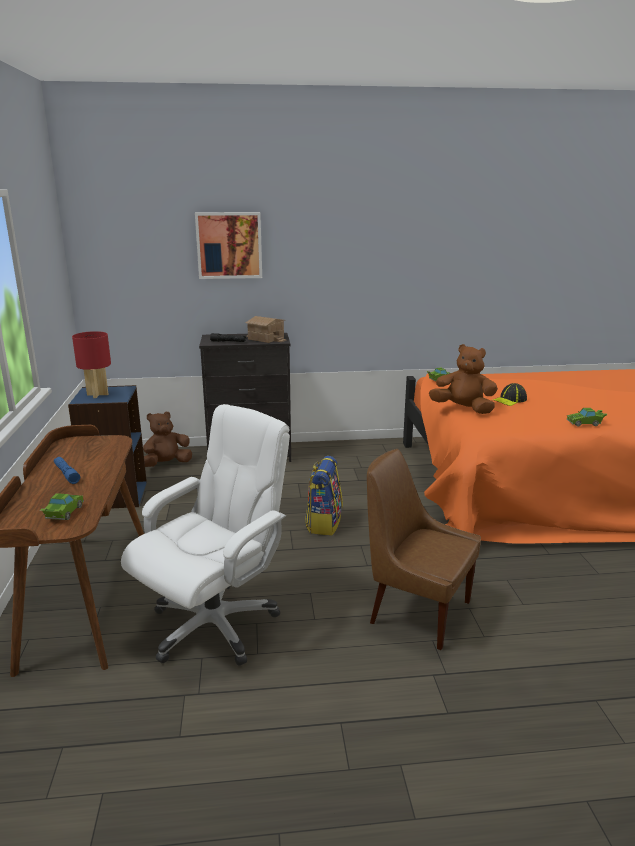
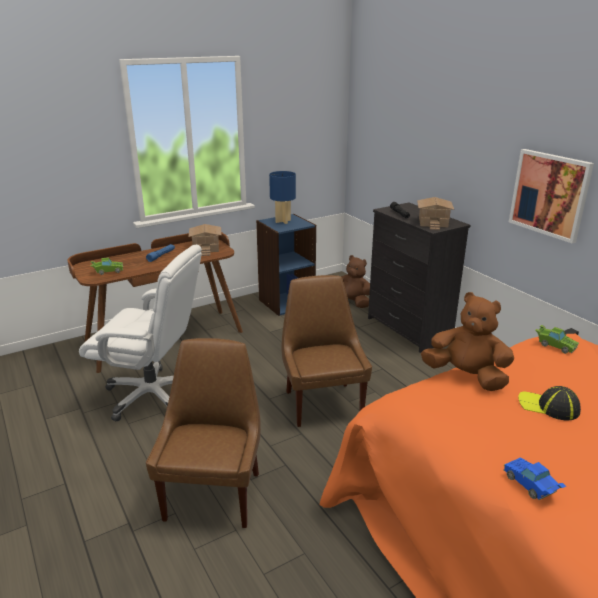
camera: 65 degrees right, 5 degrees up
(86, 447) = (205, 248): none -> toy house
(98, 394) = (283, 221): red table lamp -> blue table lamp
(229, 245) = (443, 120): picture -> picture (549, 194)
(323, 523) = (322, 402): backpack -> brown chair
(463, 409) = (466, 376): brown plush toy -> brown plush toy turned 60 degrees counterclockwise
(585, 423) = (531, 486): green toy car -> blue toy car

